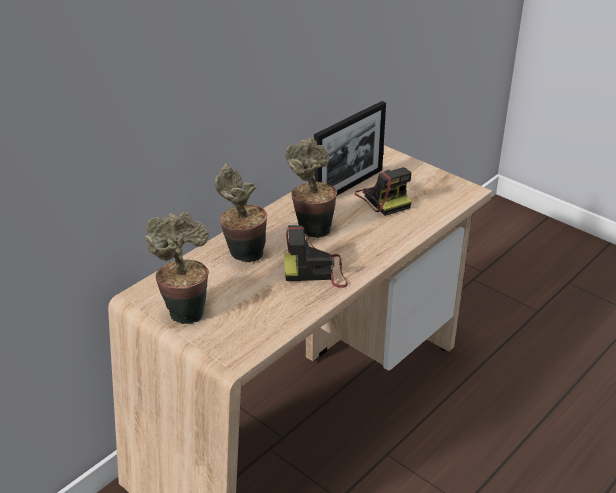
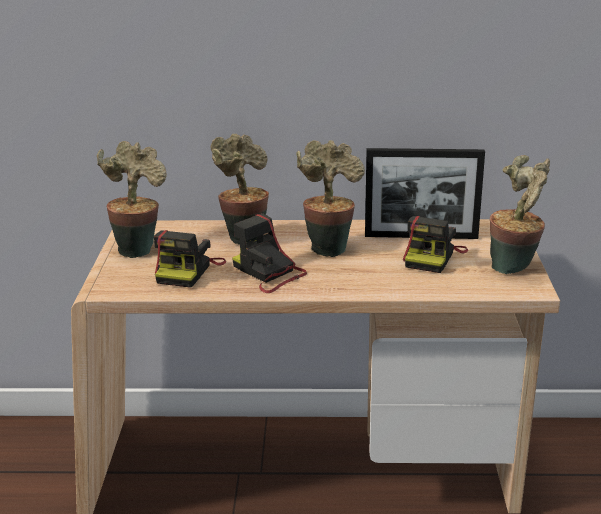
camera: 50 degrees right, 10 degrees down
(262, 304) = (188, 271): none -> camera
(436, 180) = (515, 267): none -> potted plant

